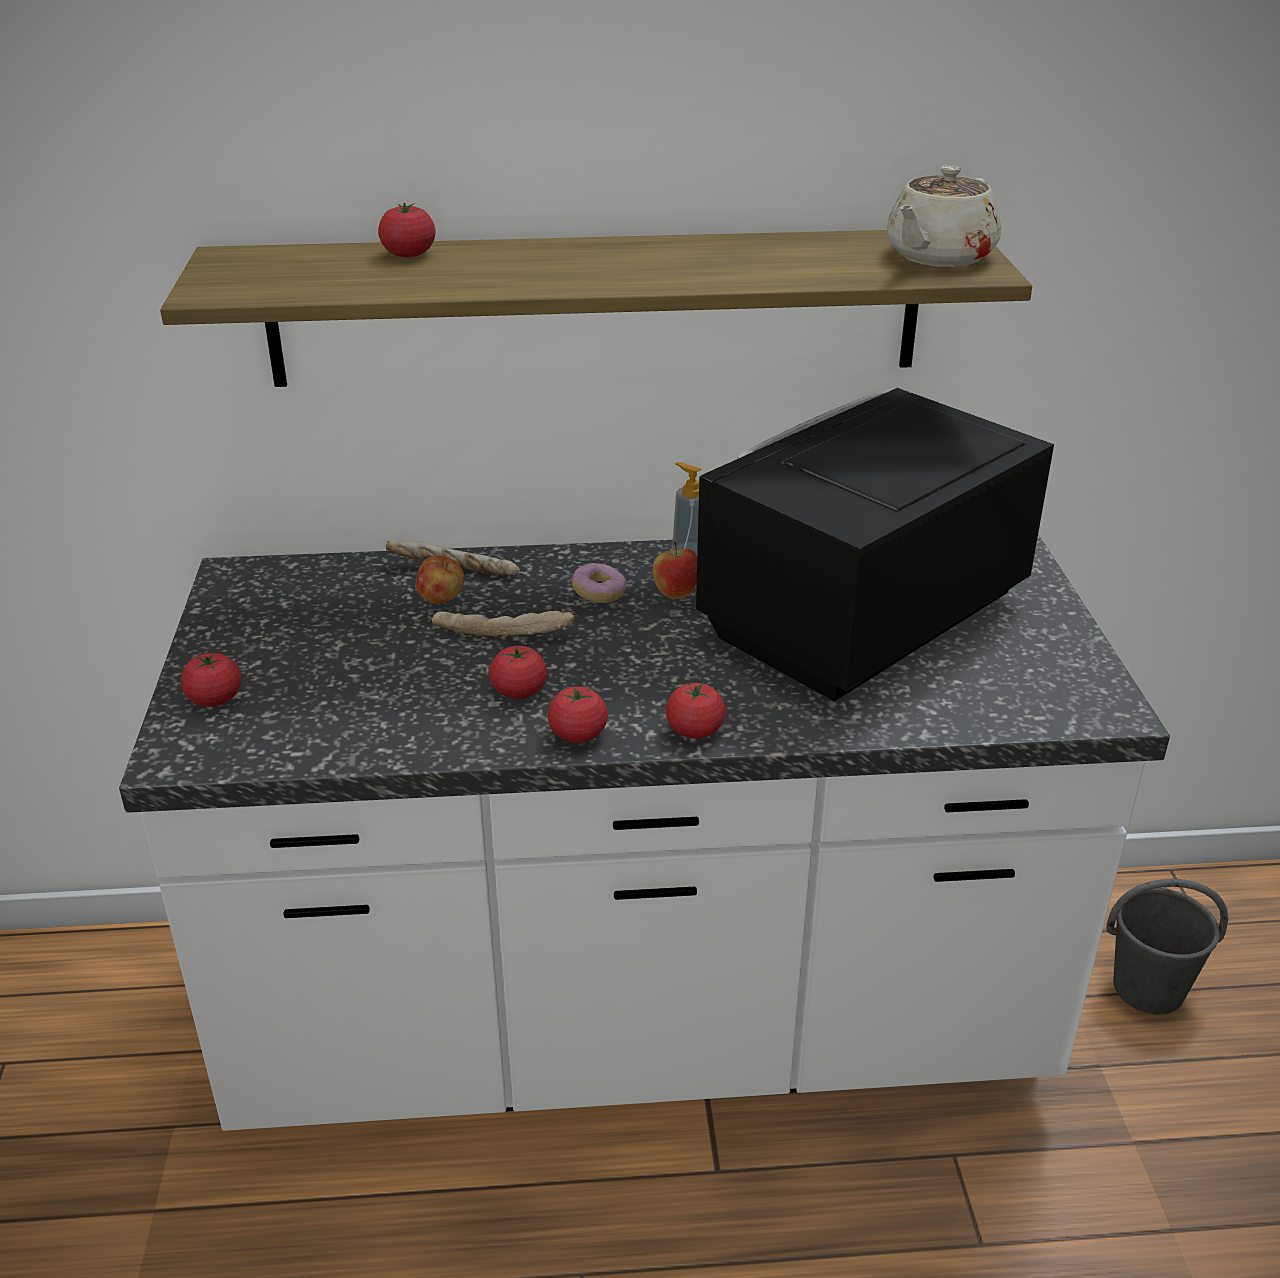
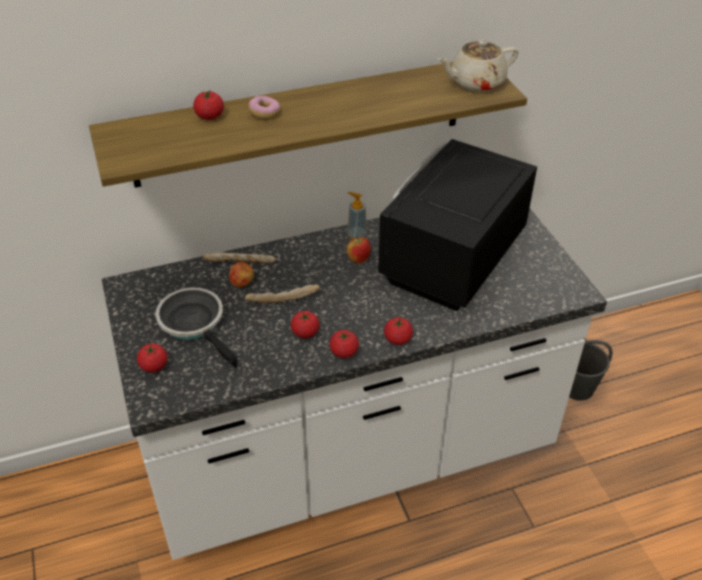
camera: 15 degrees left, 10 degrees up
(324, 648) = (195, 324): none -> frying pan
(599, 594) = (320, 266): donut -> donut (264, 113)
(938, 257) = (476, 82): beige teapot -> beige teapot turned 45 degrees clockwise

